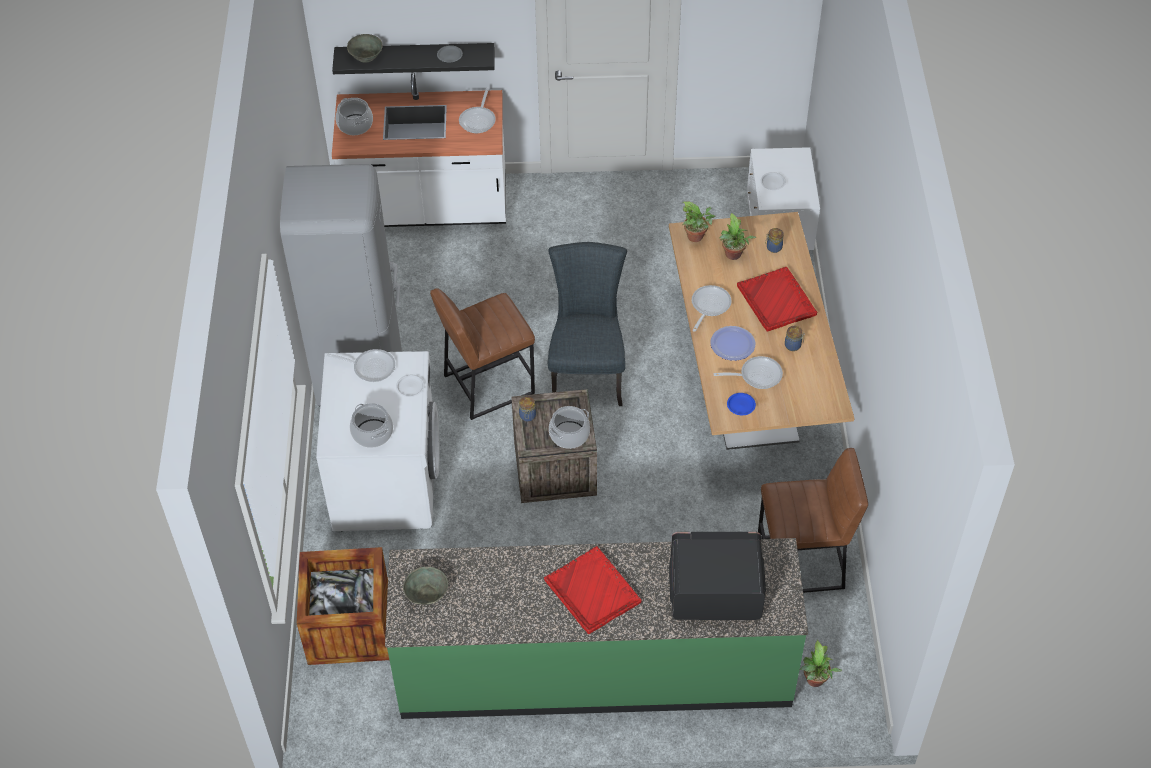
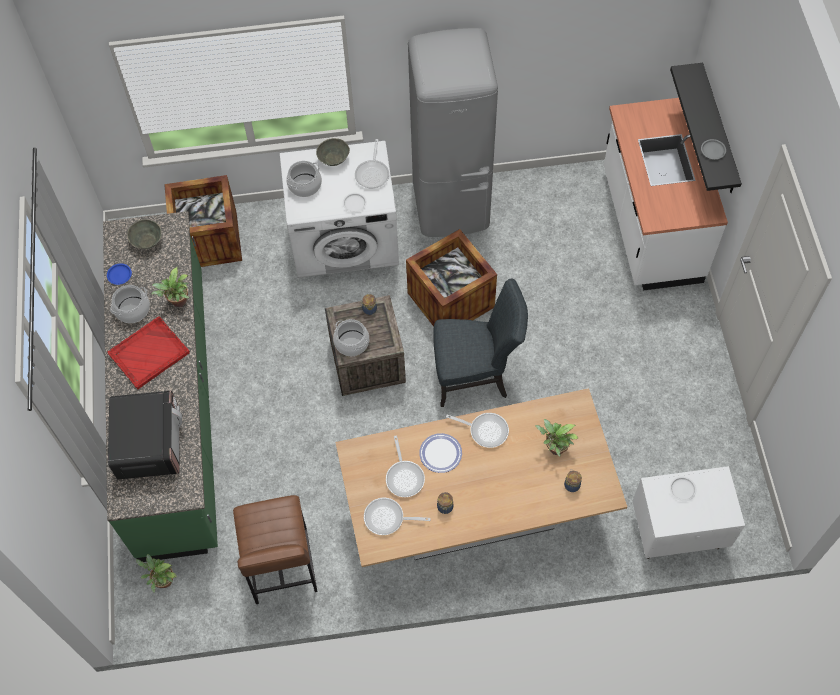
camera: 85 degrees right, 10 degrees up
(355, 125) = (651, 116): cooking pot -> cooking pot (132, 310)
(365, 56) = (695, 87): grey bowl -> grey bowl (333, 158)
(478, 120) = (680, 208): frying pan -> frying pan (388, 518)
(487, 385) = (450, 300): brown chair -> crate
(697, 237) = (573, 414): potted plant -> potted plant (178, 302)
(740, 405) = (367, 464): blue plate -> blue plate (119, 275)
(776, 301) = (500, 490): red tray -> none

